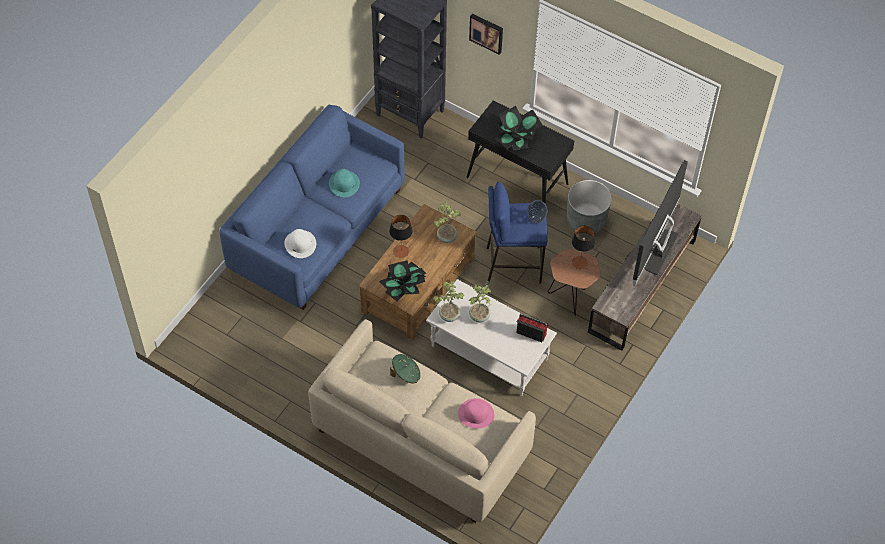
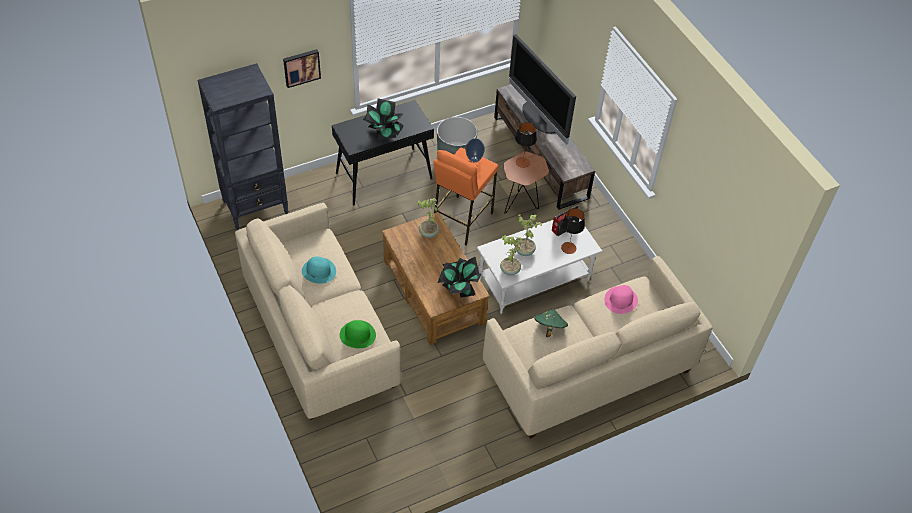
camera: 60 degrees left, 5 degrees down
(300, 244) = (357, 335): white hat -> green hat
(317, 229) = (319, 332): blue sofa -> beige sofa
(401, 251) = (418, 270): table lamp -> table lamp (568, 248)
(513, 264) = (461, 220): blue stool -> orange stool

